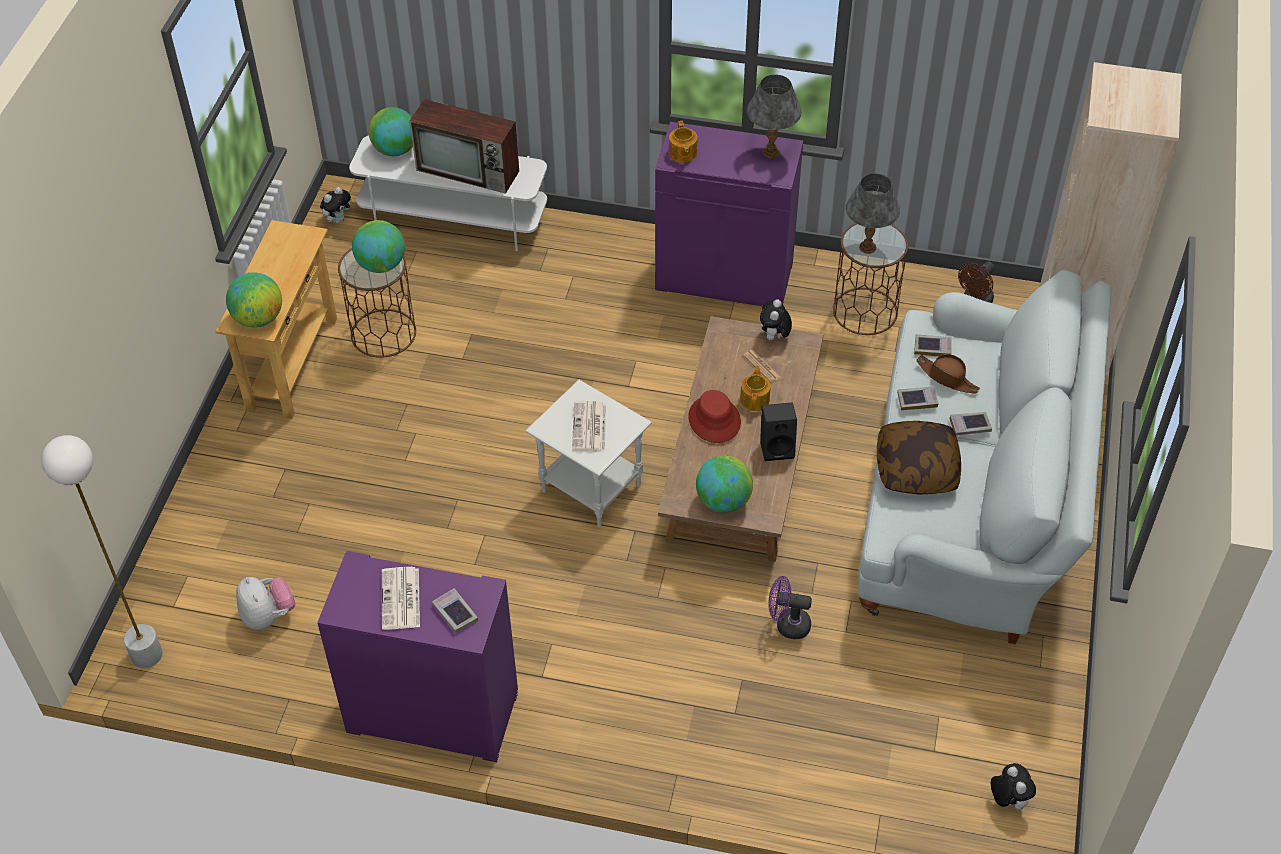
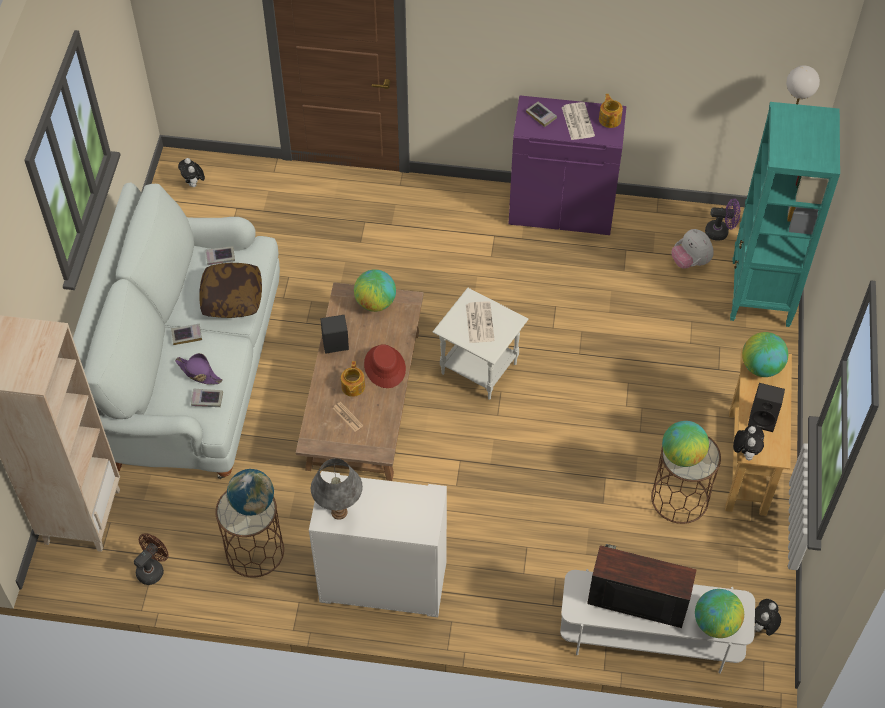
camera: 175 degrees right, 5 degrees up
(190, 562) = (760, 294): none -> turquoise bookcase
(280, 266) = (763, 418): none -> black speaker
(682, 153) = (422, 505): teapot -> teapot (610, 119)
(725, 276) = (382, 582): purple cabinet -> white cabinet
(774, 337) = (337, 446): plush toy -> plush toy (745, 452)
(787, 624) = (329, 278): purple fan -> purple fan (720, 232)
(867, 247) = (252, 503): grey table lamp -> globe
(917, 400) = (225, 352): book -> book (220, 257)
(947, 378) = (198, 373): brown hat -> purple hat

